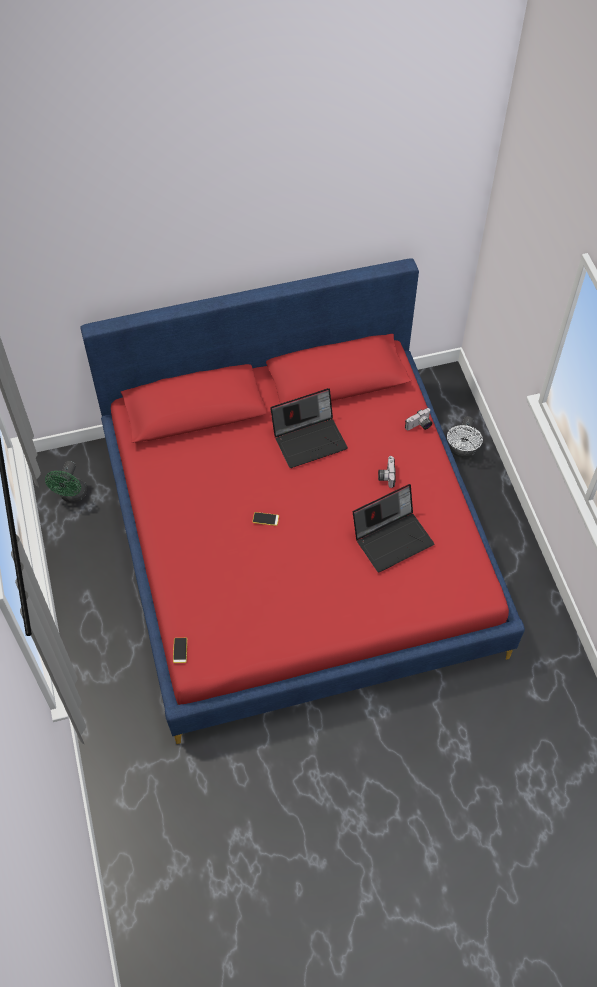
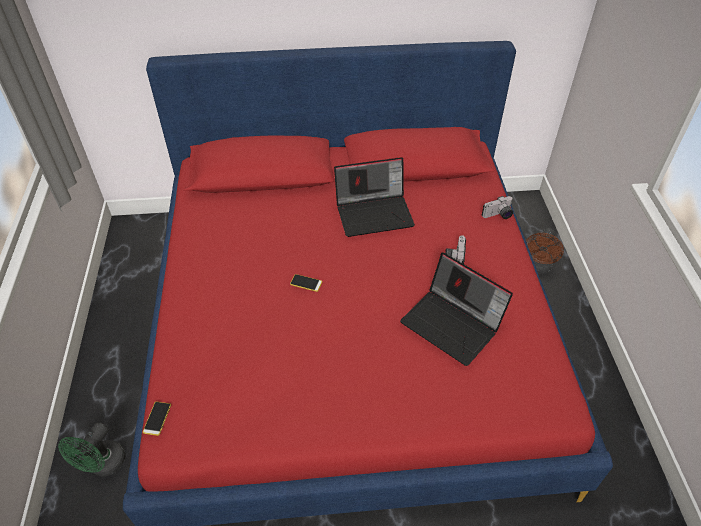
camera: 10 degrees right, 10 degrees down
(72, 495) = (137, 255): green fan -> green fan (103, 465)
(393, 538) = (452, 324): laptop -> laptop turned 60 degrees clockwise
(462, 451) = (537, 267): white fan -> brown fan

